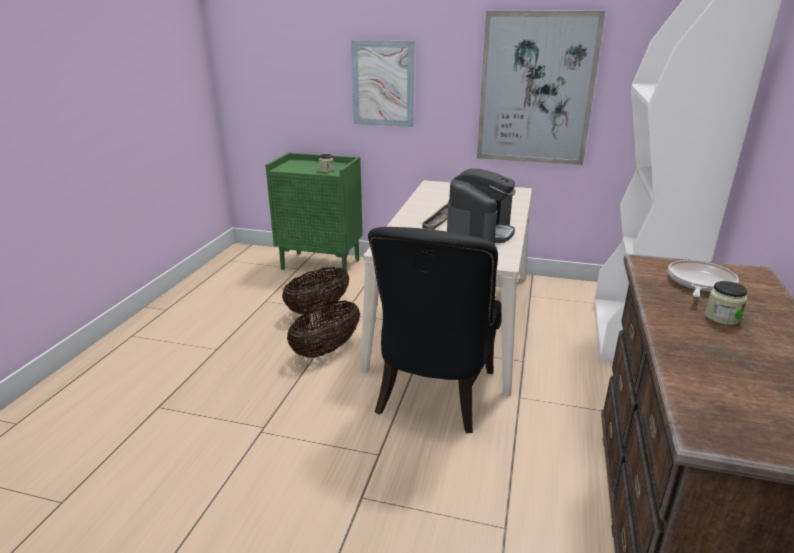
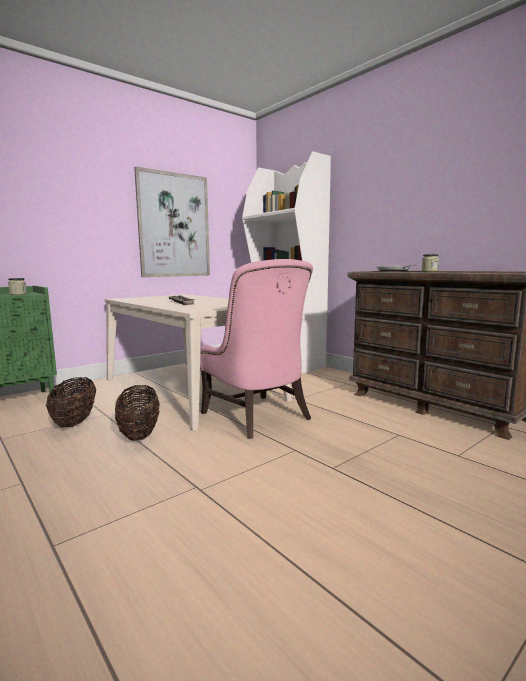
camera: 55 degrees left, 15 degrees down
(383, 84) = (51, 217): picture -> none
(434, 392) = (257, 416): black chair -> pink chair
(479, 232) = (221, 302): coffee machine -> none

